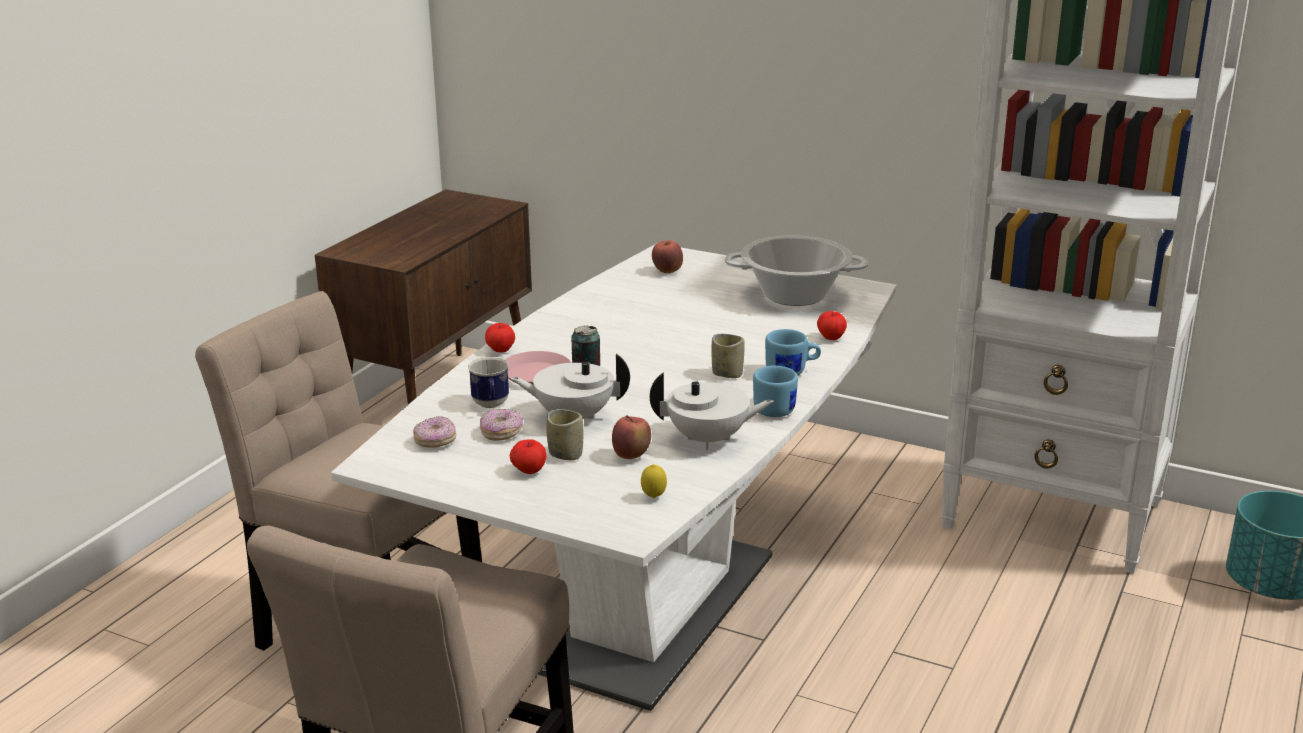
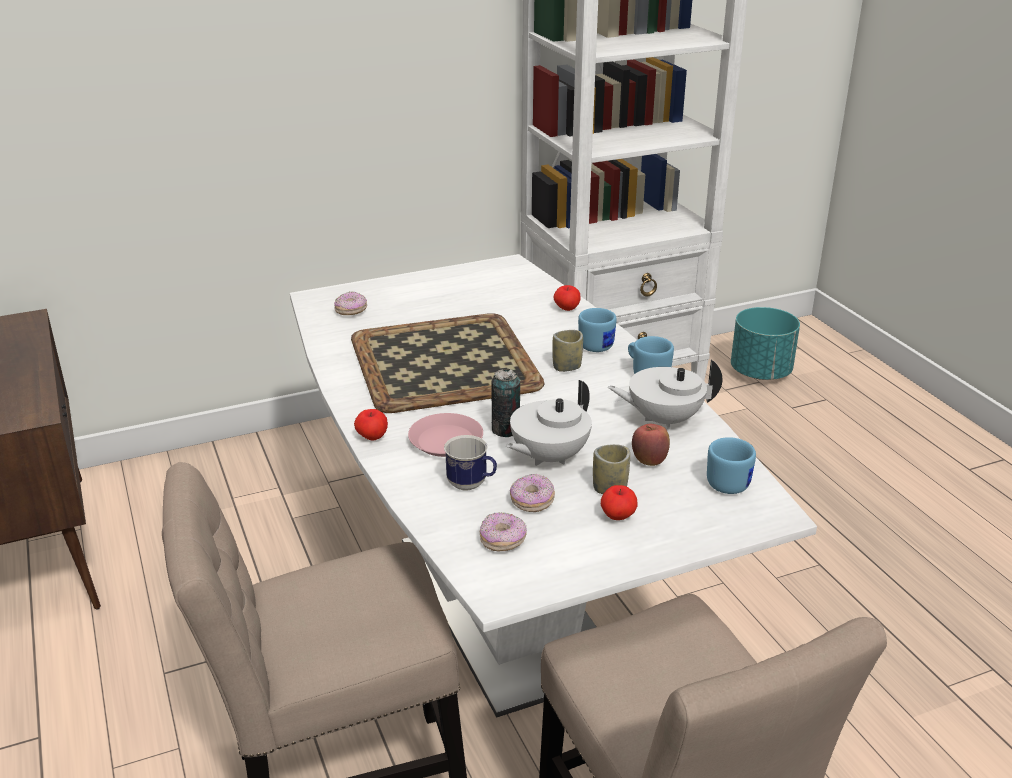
camera: 50 degrees left, 5 degrees up
(649, 331) = (446, 363): none -> tray
(653, 497) = (728, 480): lemon -> blue mug
(667, 271) = (351, 311): apple -> donut
(709, 439) = (663, 419): white teapot -> white teapot turned 135 degrees counterclockwise
(794, 295) = (477, 289): cooking pot -> none

